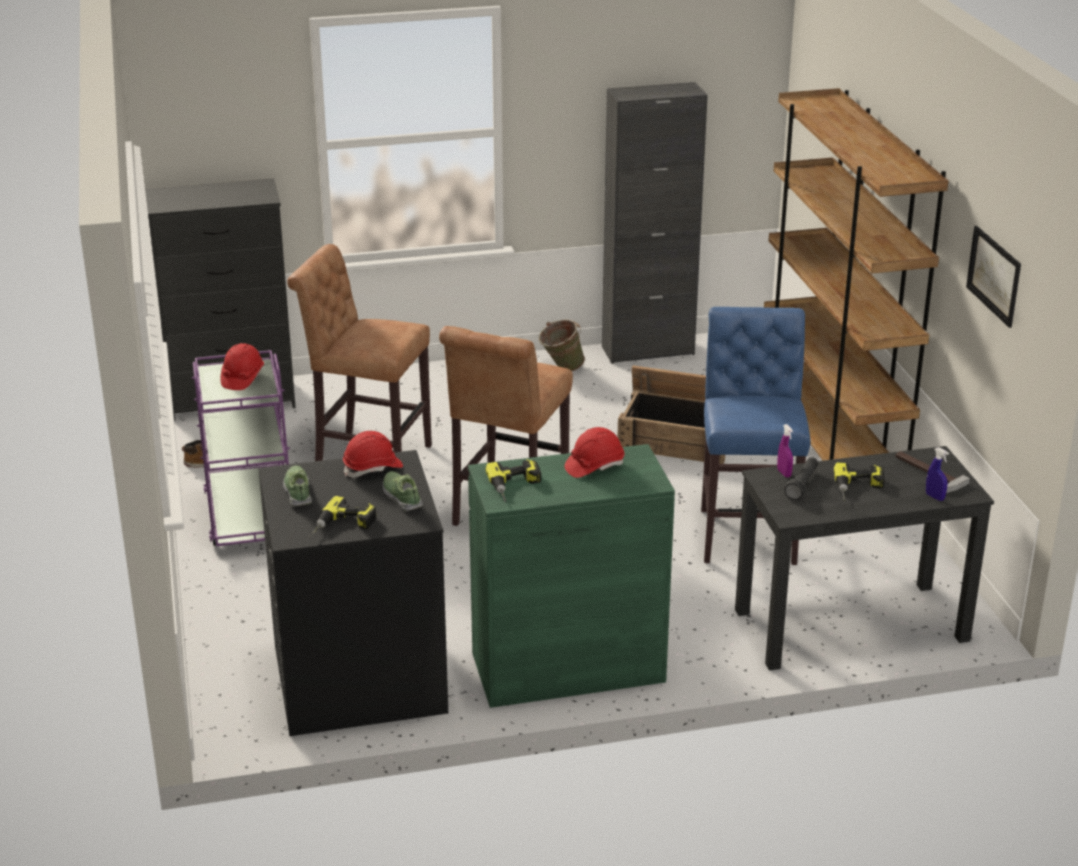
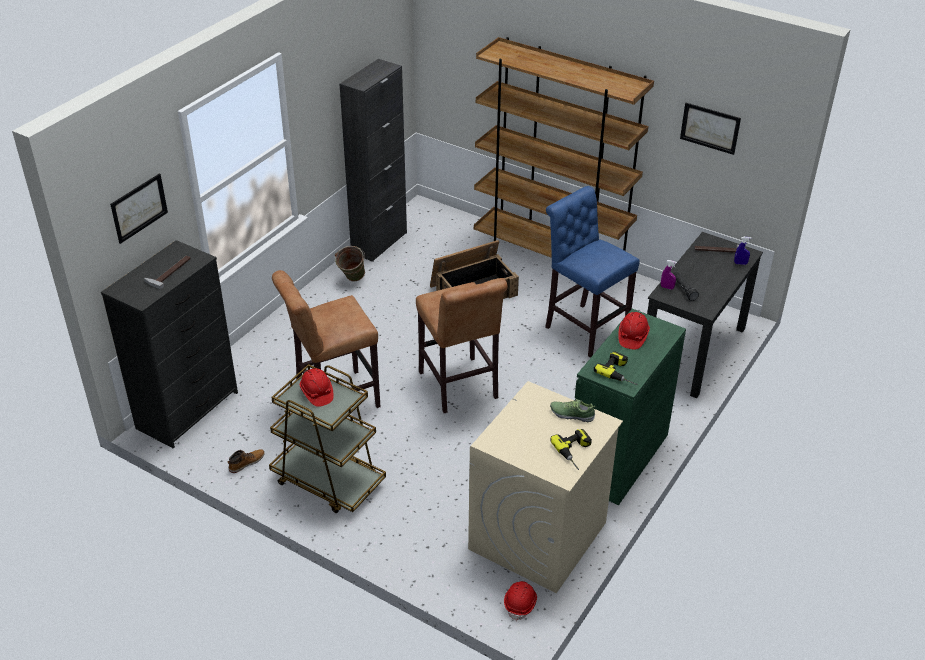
camera: 45 degrees left, 10 degrees up
(221, 197) = (169, 271): none -> hammer
(225, 113) = (139, 208): none -> picture
(250, 517) = (328, 481): purple cart -> brown cart
(298, 492) = (518, 446): shoe -> none
(358, 679) = (537, 536): black washing machine -> beige washing machine
(373, 468) = (528, 406): red hard hat -> red hard hat (520, 604)
(859, 489) = (707, 277): power drill -> none

